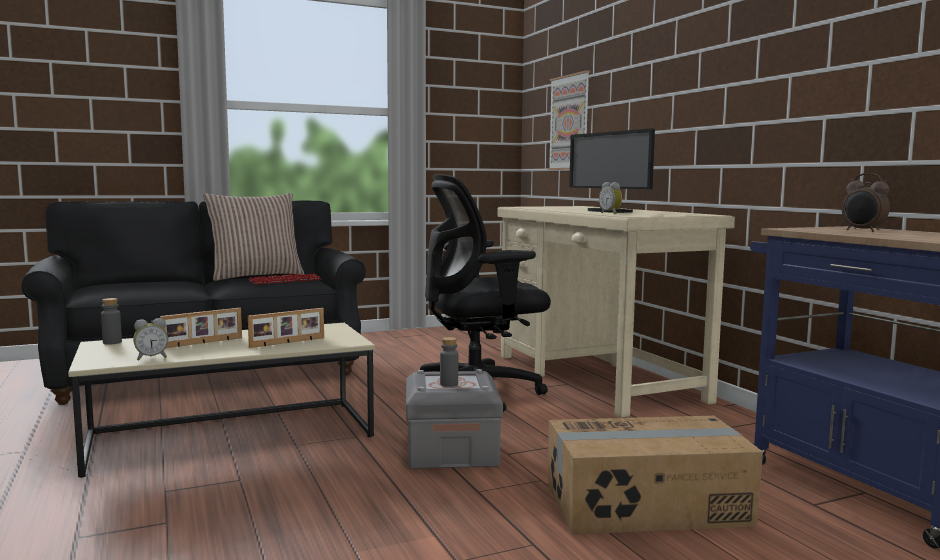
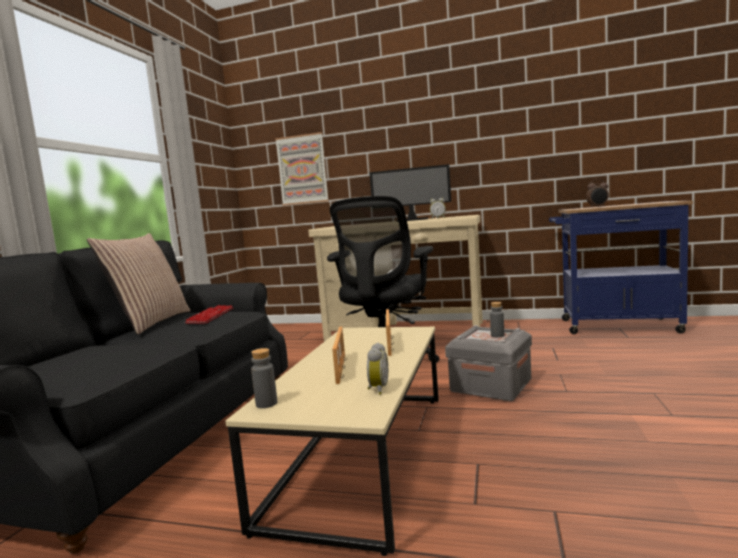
camera: 50 degrees left, 0 degrees up
(647, 506) = (613, 361): cardboard box -> none

